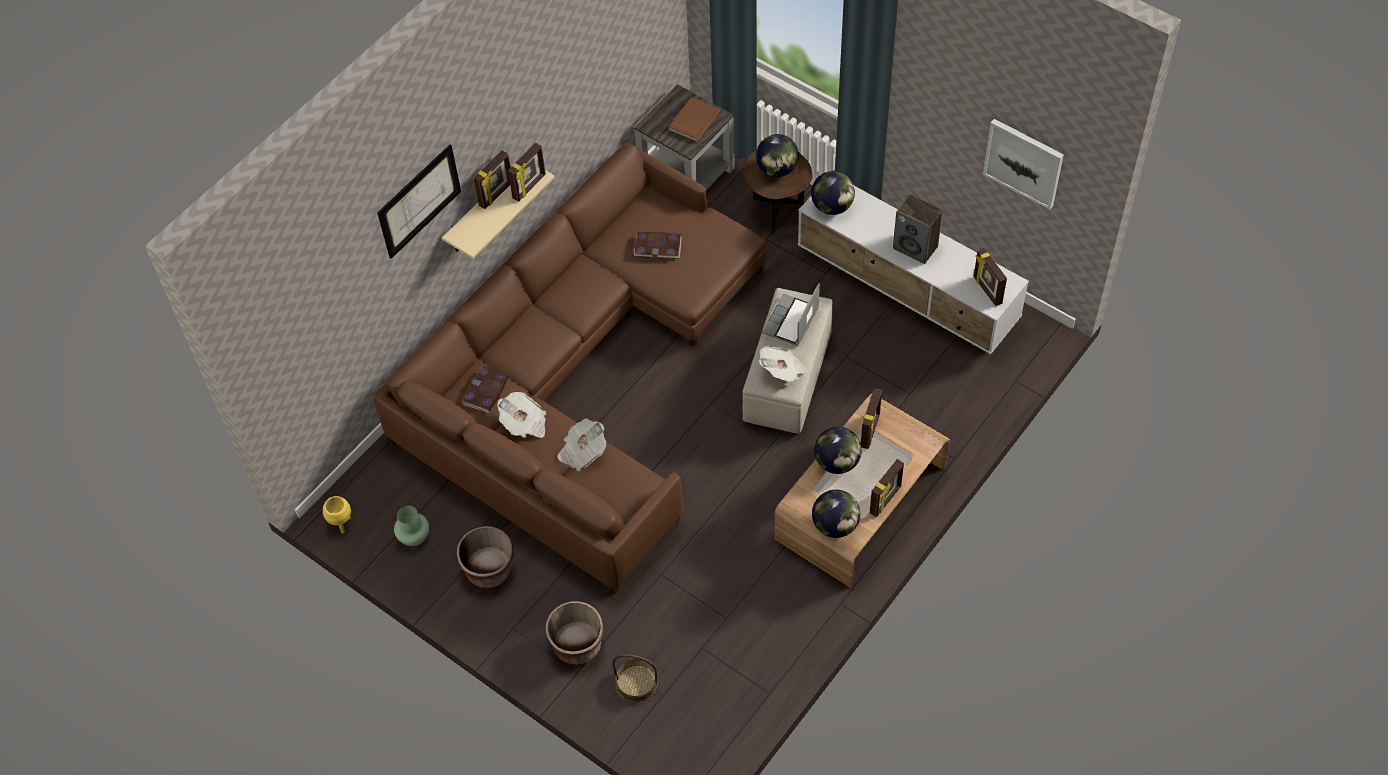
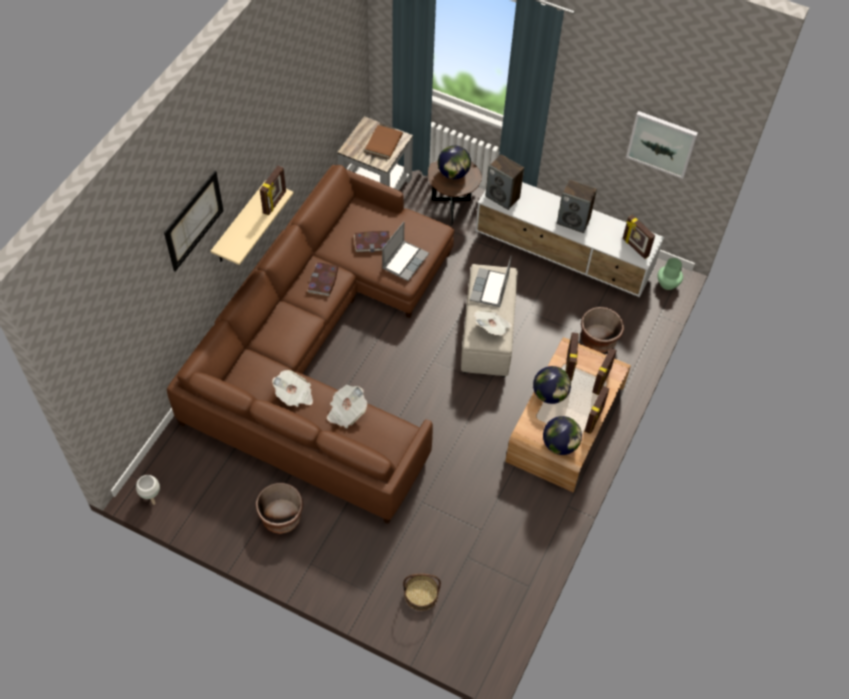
camera: 15 degrees left, 0 degrees up
(341, 524) = (151, 497): yellow planter -> white planter
(413, 537) = (214, 499): green vase -> green vase (667, 284)
(486, 391) = (257, 372): book -> book (323, 280)
(496, 194) = (249, 211): picture frame -> picture frame (602, 381)
(577, 644) = (366, 569): brown planter -> brown planter (598, 340)
(693, 274) = (405, 261): none -> laptop
(832, 206) = (503, 197): globe -> speaker

